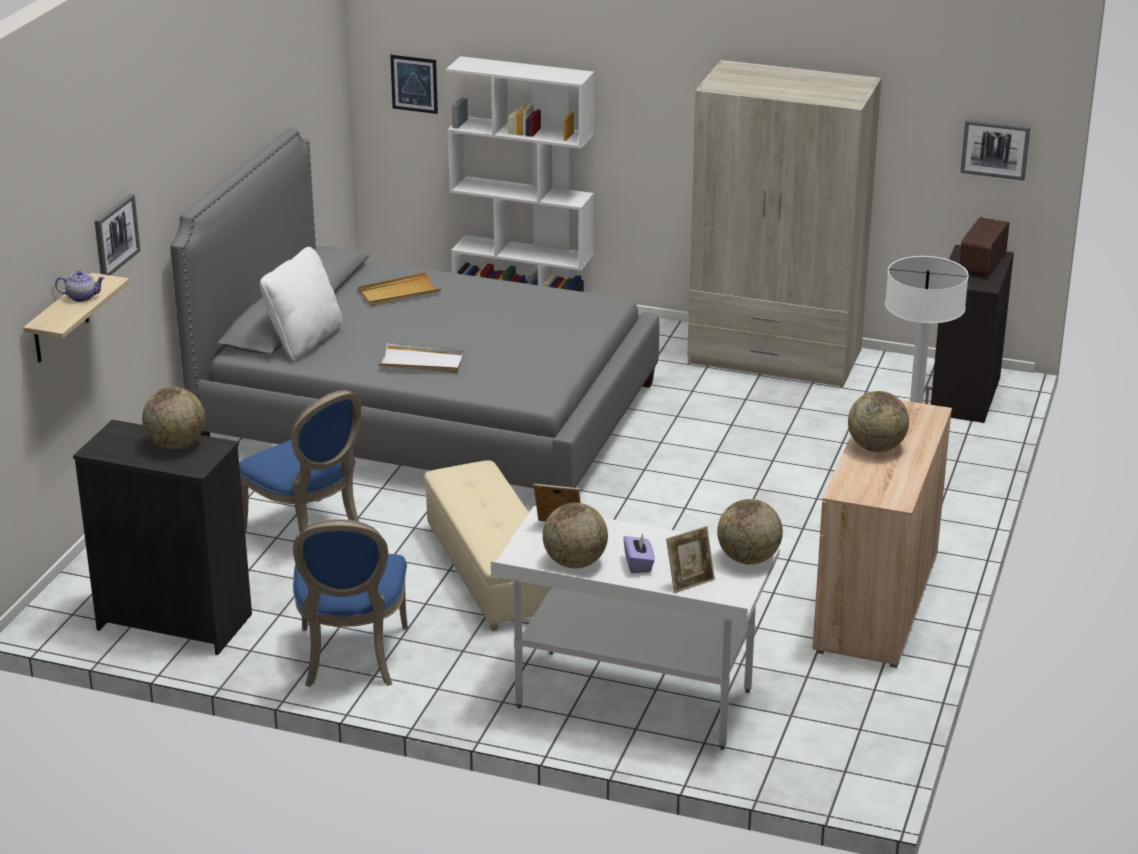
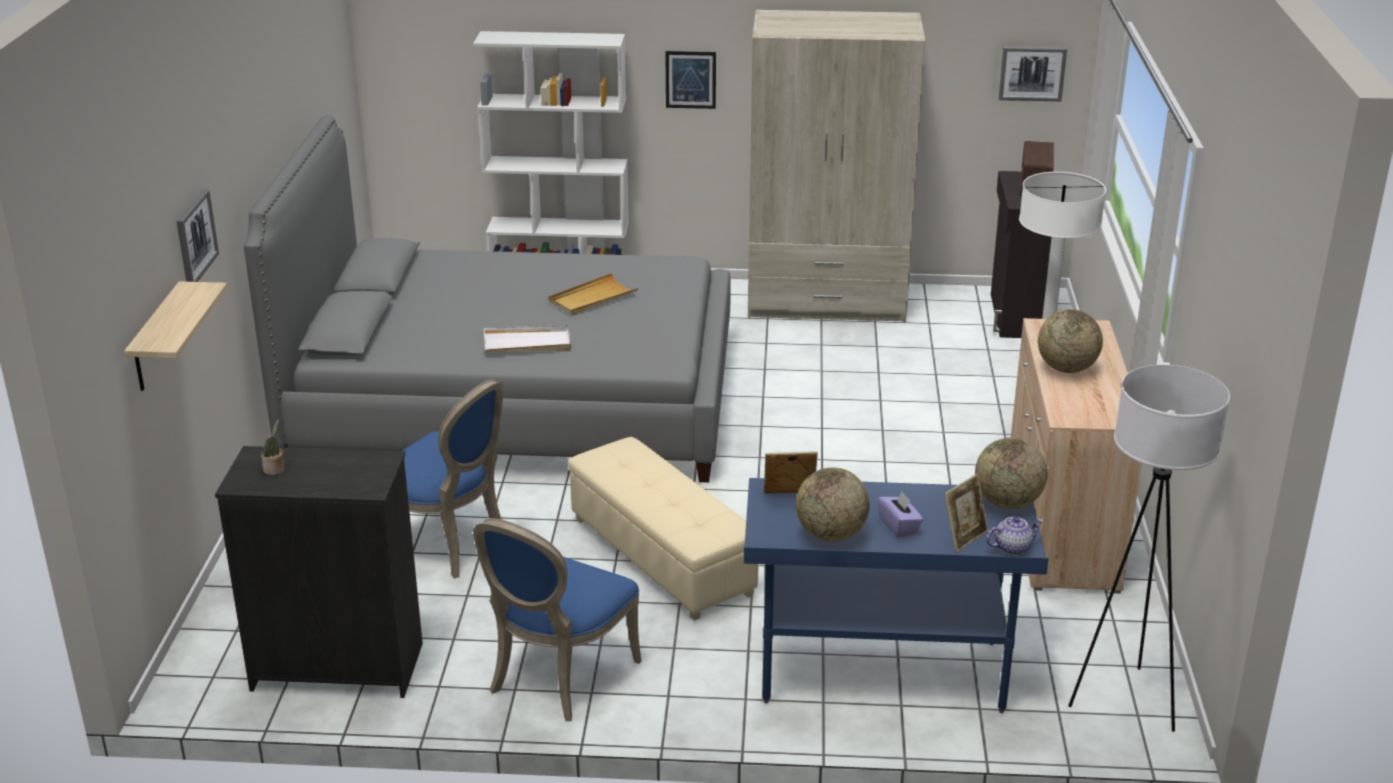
camera: 15 degrees left, 0 degrees up
(82, 297) = (181, 309): teapot -> teapot (1012, 547)
(128, 442) = (275, 470): none -> potted plant
(176, 445) = (334, 465): globe -> none
(304, 341) = (389, 337): white pillow -> none
(351, 659) = (557, 677): blue chair -> blue chair turned 45 degrees clockwise
(398, 293) = (465, 277): beige tray -> beige tray (592, 298)
(414, 84) = (430, 65): picture -> picture (690, 79)
(633, 700) = (881, 673): white desk -> blue desk
(840, 758) = (1125, 701): none -> white floor lamp

